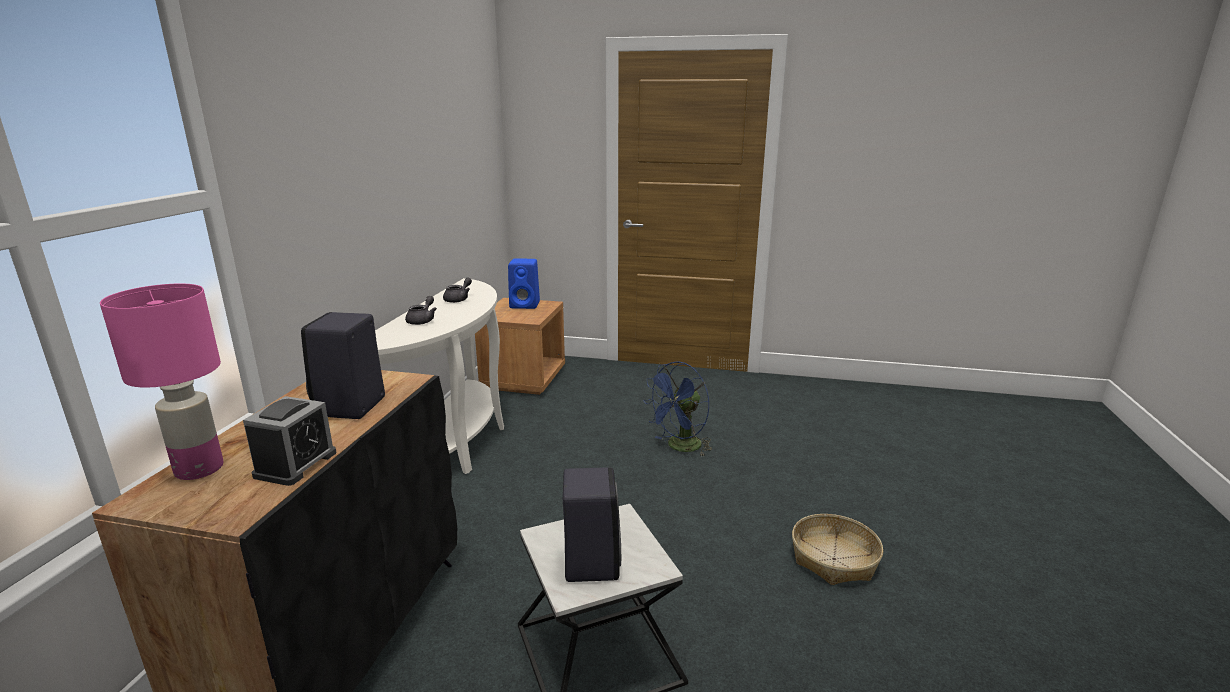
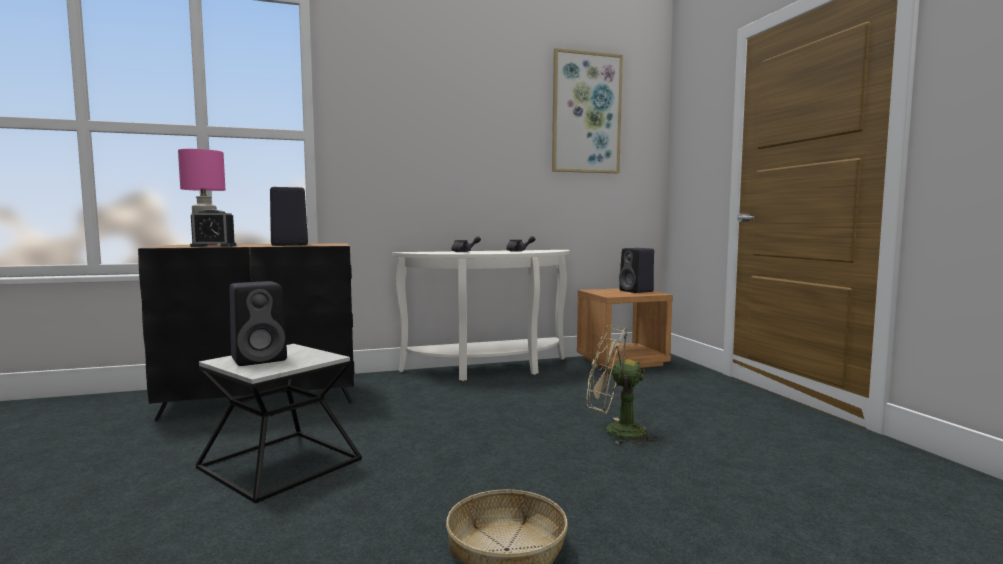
camera: 60 degrees right, 15 degrees down
(457, 109) = (586, 113): none -> picture
(526, 305) = (637, 291): blue speaker -> black speaker
(680, 447) = (615, 431): blue fan -> beige fan

